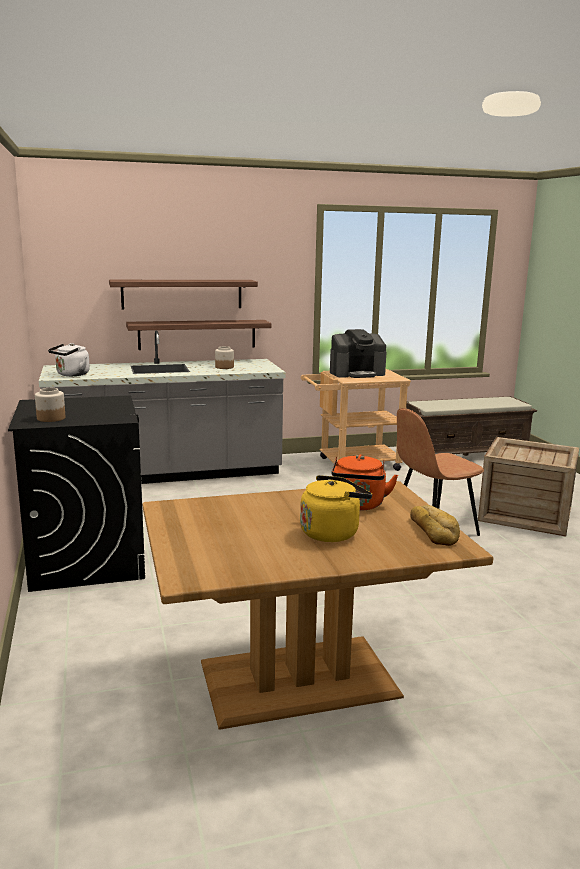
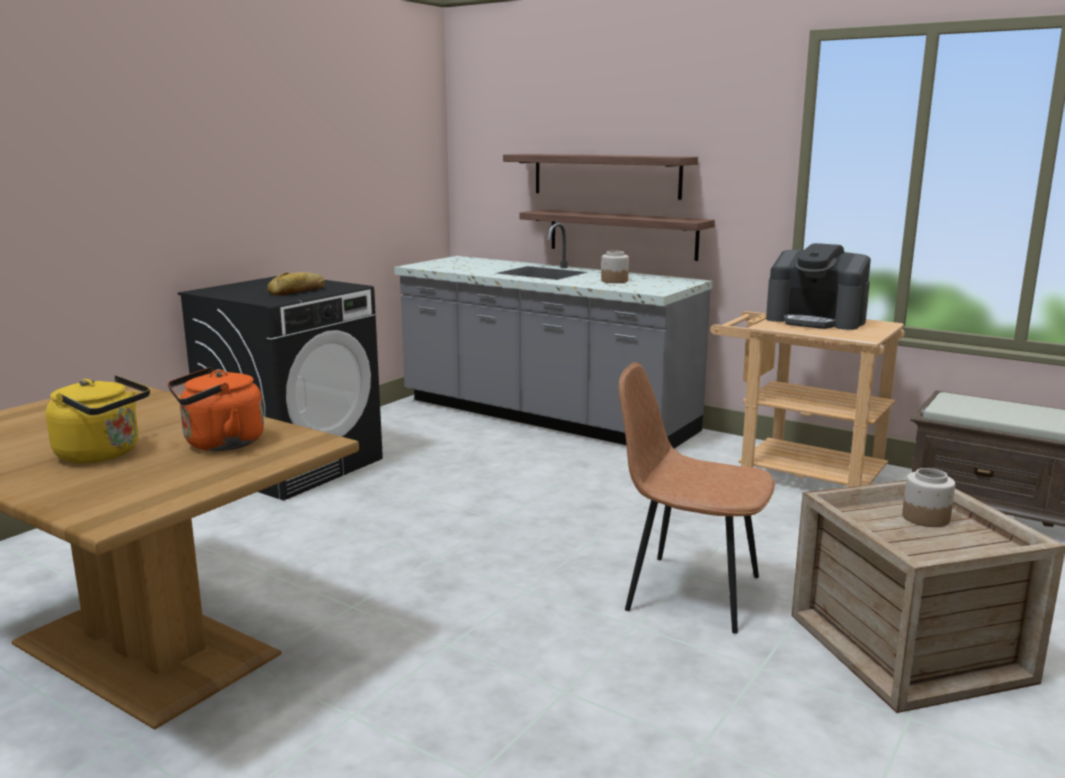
camera: 50 degrees right, 0 degrees up
(51, 418) = (234, 291): jar -> jar (925, 518)
(71, 375) = (439, 266): white kettle -> none
(434, 531) = (163, 493): bread -> bread (298, 291)

